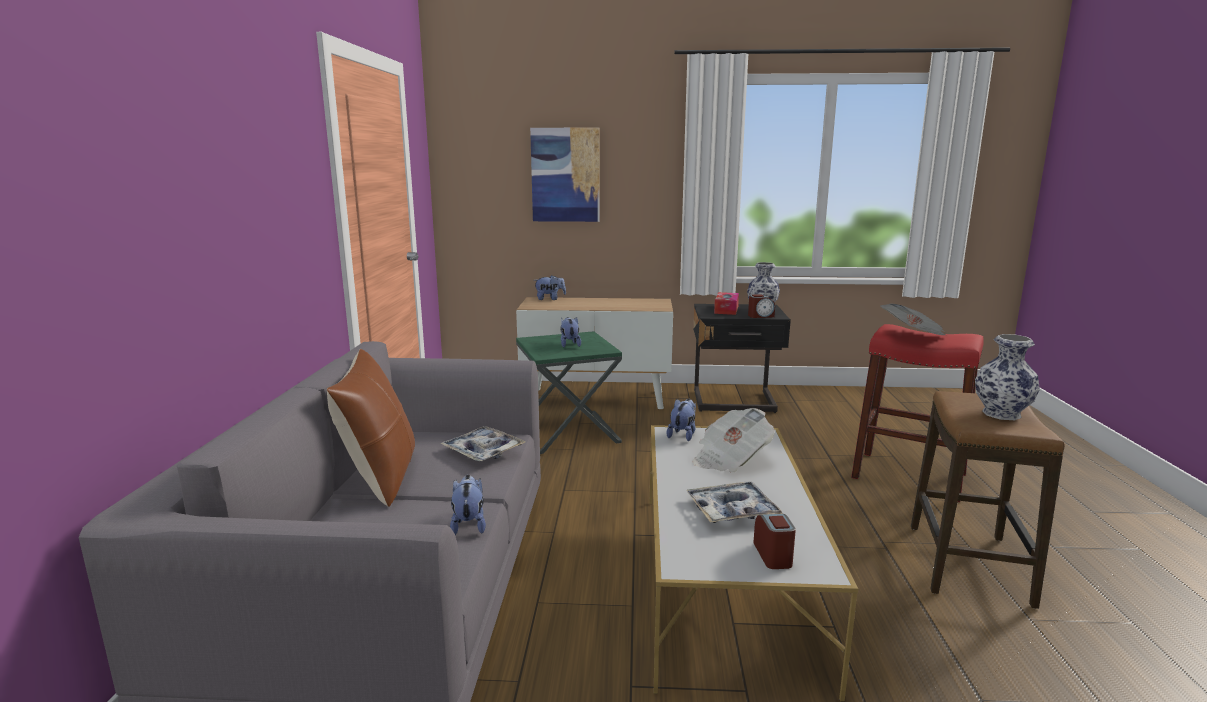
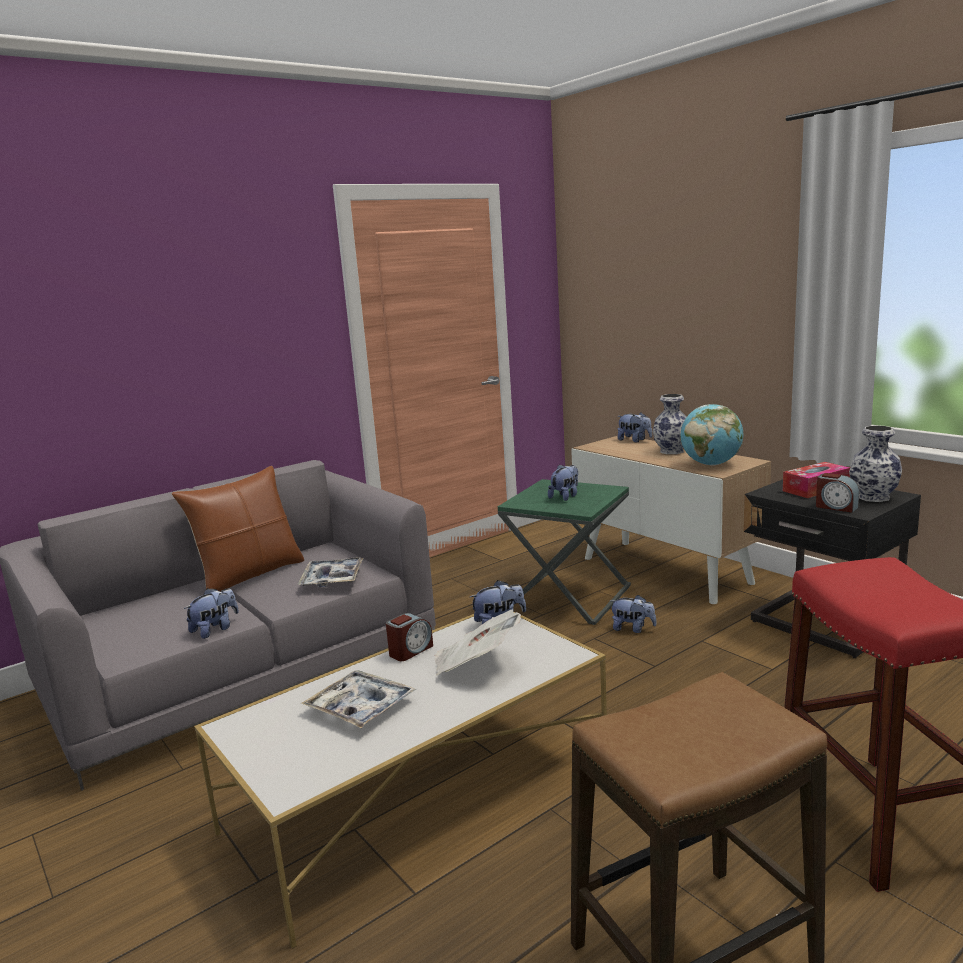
camera: 50 degrees right, 0 degrees up
(565, 175) = (674, 291): picture -> none
(644, 305) = (711, 464): none -> globe
(647, 437) = (632, 629): none -> plush toy
(773, 555) = (292, 758): alarm clock -> alarm clock (410, 651)
(913, 337) = (861, 587): newspaper -> none
(1001, 413) = (709, 735): vase -> vase (672, 451)

